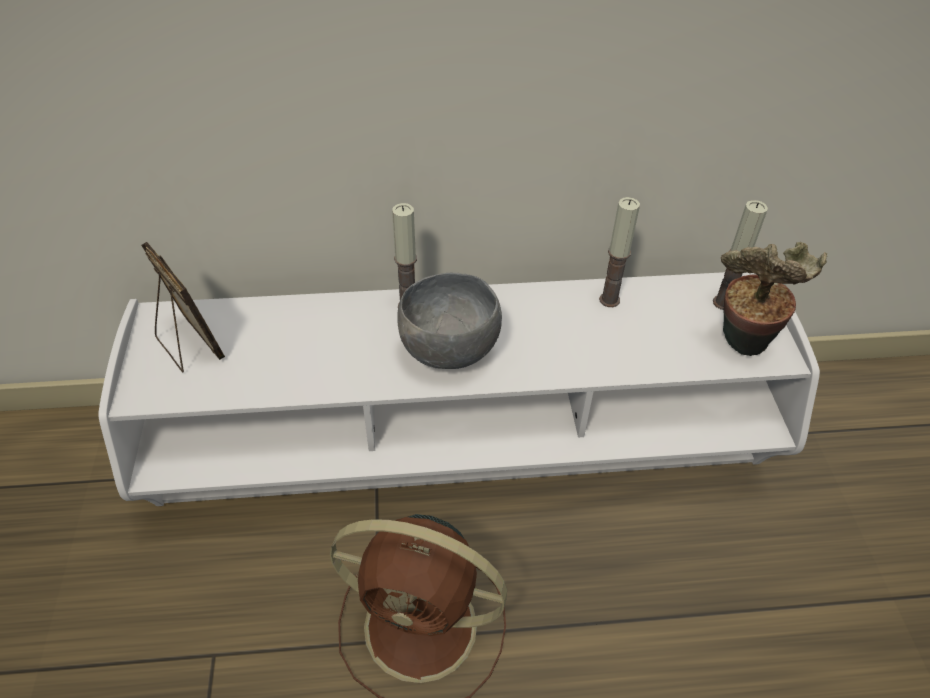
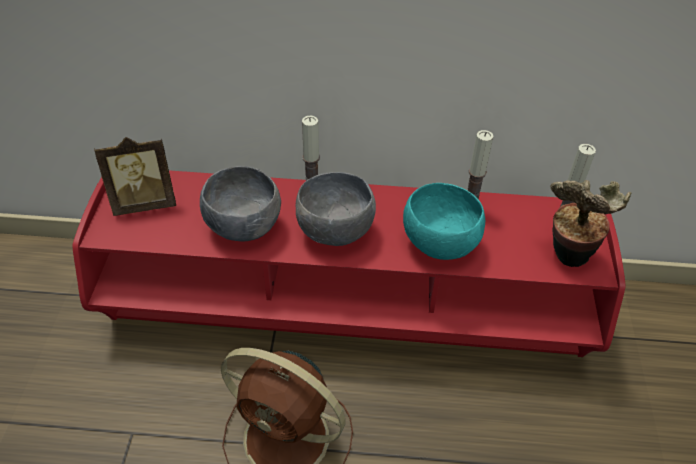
camera: 10 degrees right, 0 degrees up
(188, 346) = (145, 203): picture frame -> picture frame turned 105 degrees clockwise
(328, 360) = (243, 227): none -> grey bowl
(464, 454) = (347, 314): white tv stand -> red tv stand
(585, 351) = (440, 246): none -> turquoise bowl

